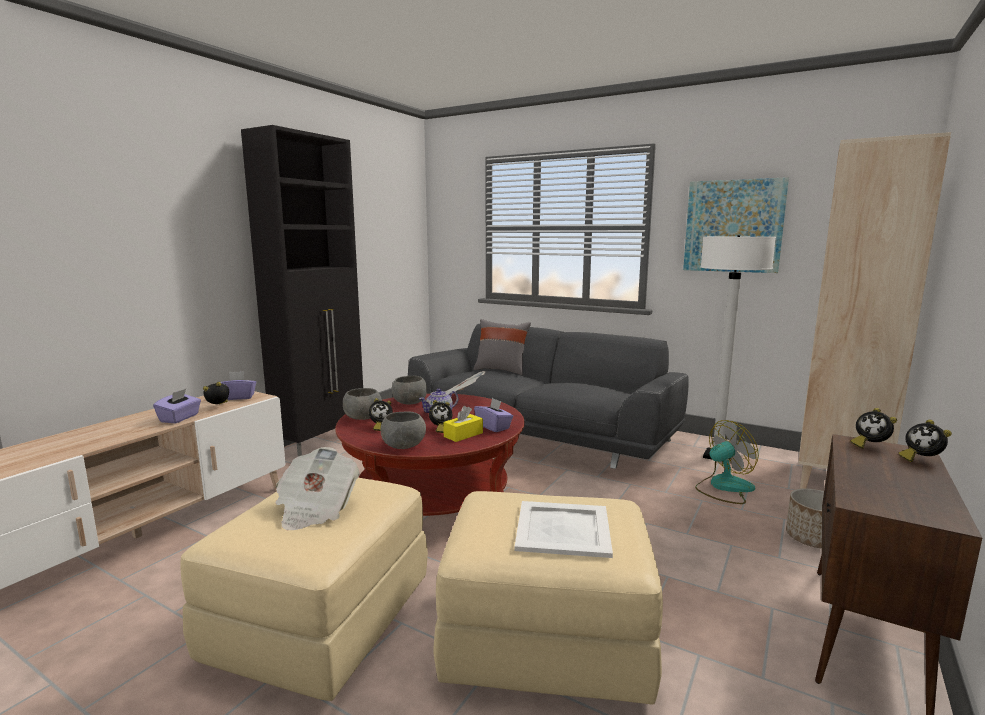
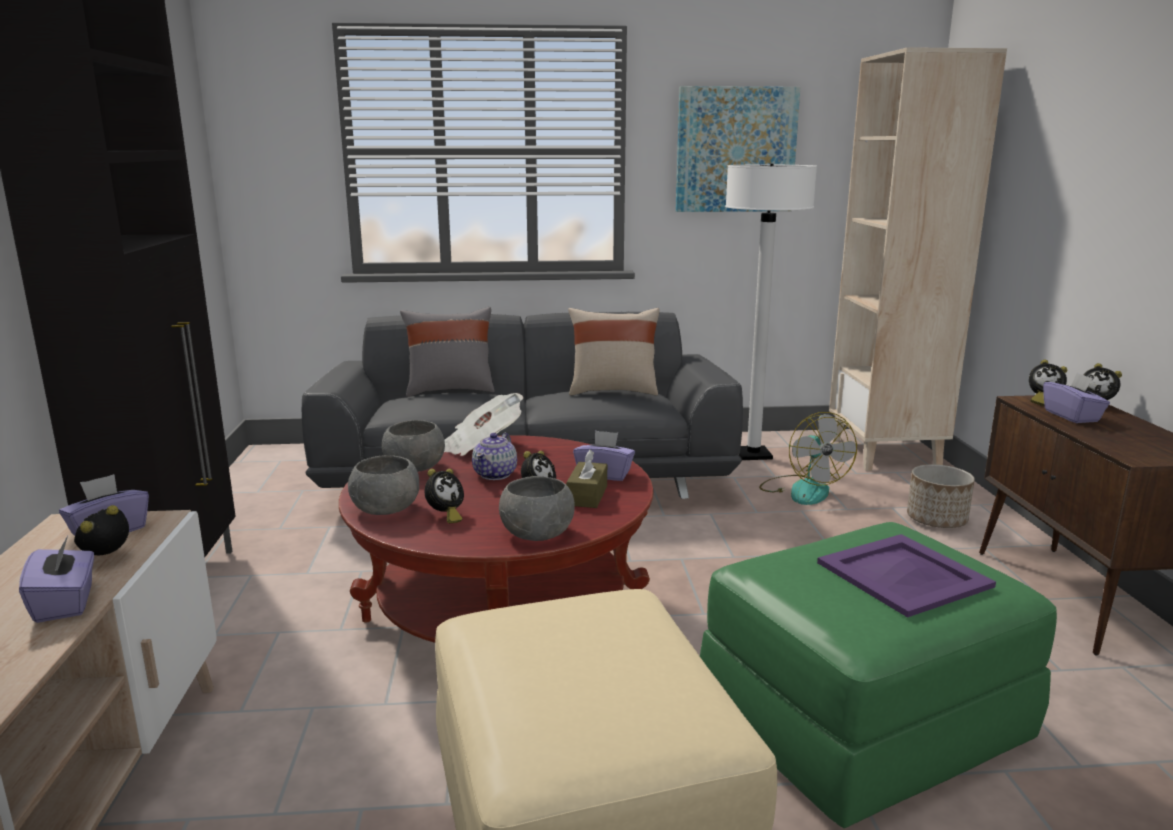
camera: 35 degrees left, 5 degrees up
(316, 509) = (592, 664): newspaper -> none
(463, 435) = (587, 495): yellow tissue box -> brown tissue box
(545, 638) = (861, 725): beige ottoman -> green ottoman
(564, 529) = (905, 575): white tray -> purple tray
(589, 386) = (613, 391): none -> beige pillow
(724, 487) = (803, 489): fan -> fan turned 135 degrees clockwise
(872, 461) = (1072, 416): none -> purple tissue box

